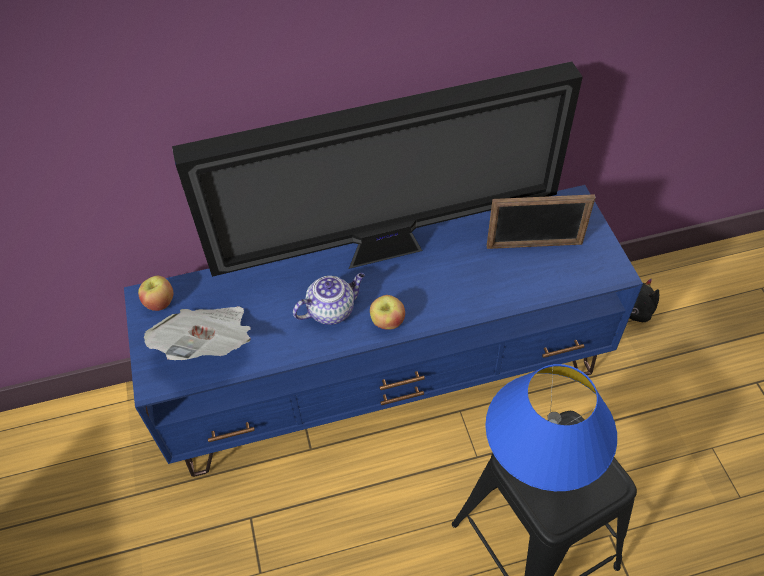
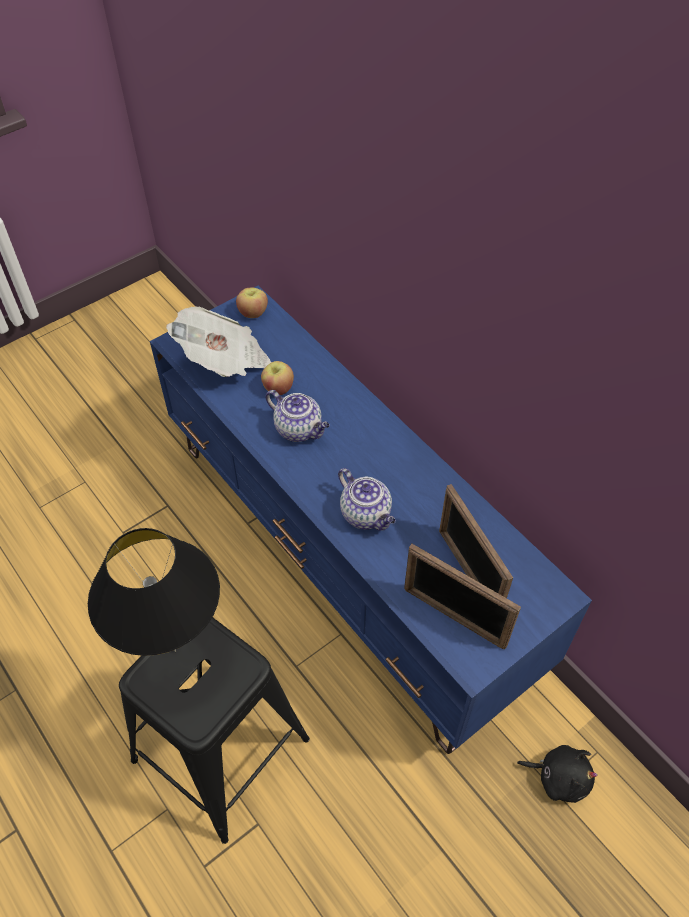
camera: 65 degrees right, 0 degrees up
(387, 322) = (305, 476): apple -> apple (278, 388)
(388, 250) = (391, 447): television -> none
(450, 291) = (367, 514): none -> teapot
(533, 482) = (176, 651): blue table lamp -> black table lamp
(571, 268) = (454, 617): none -> picture frame

